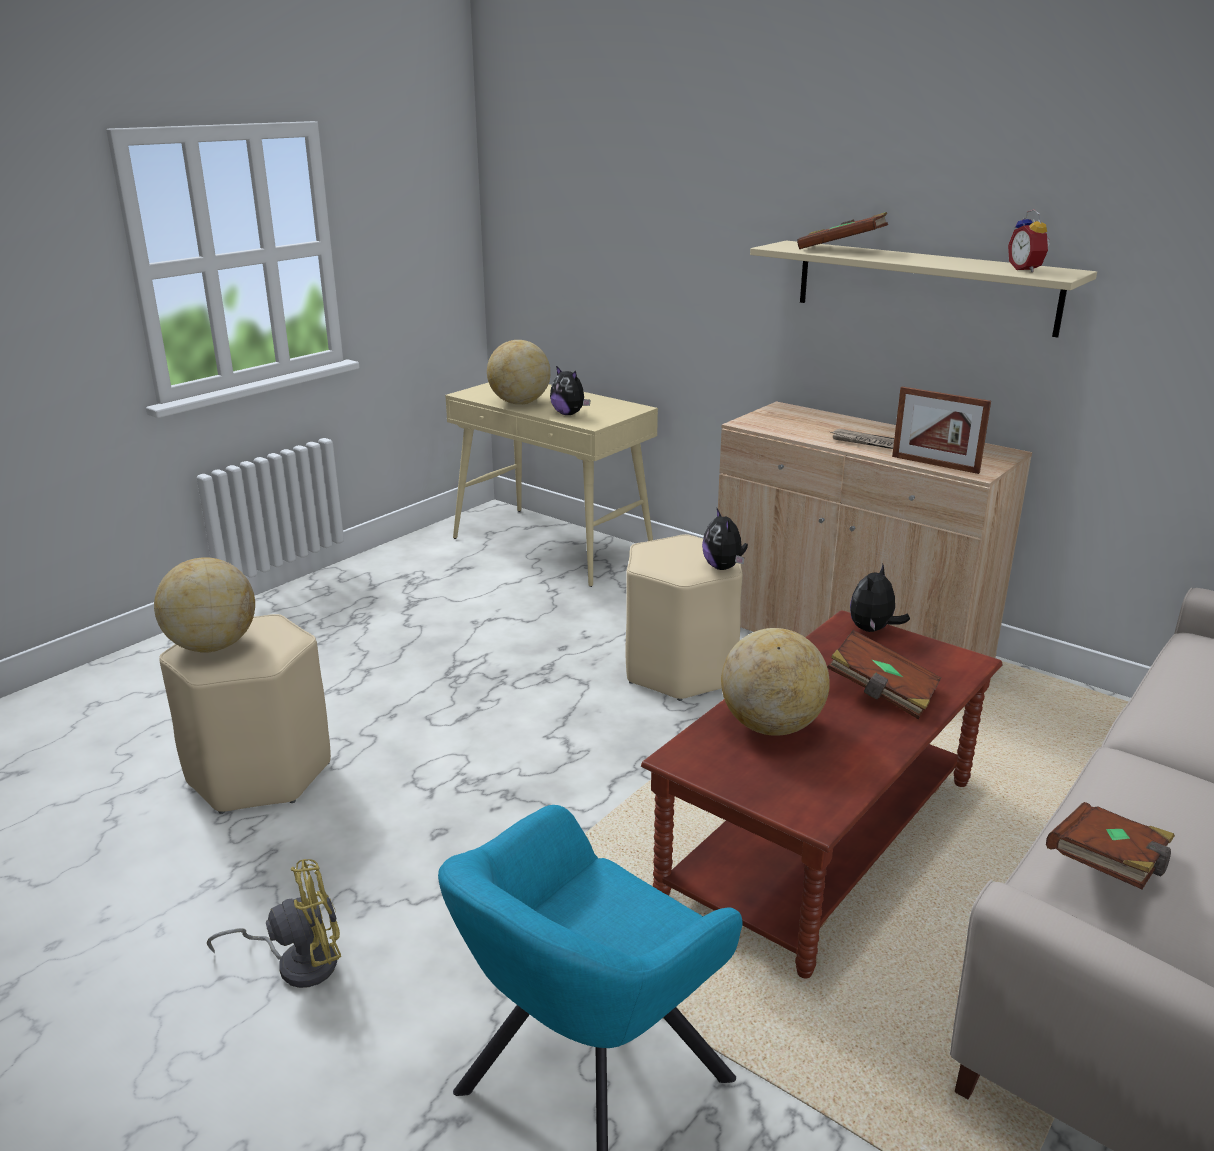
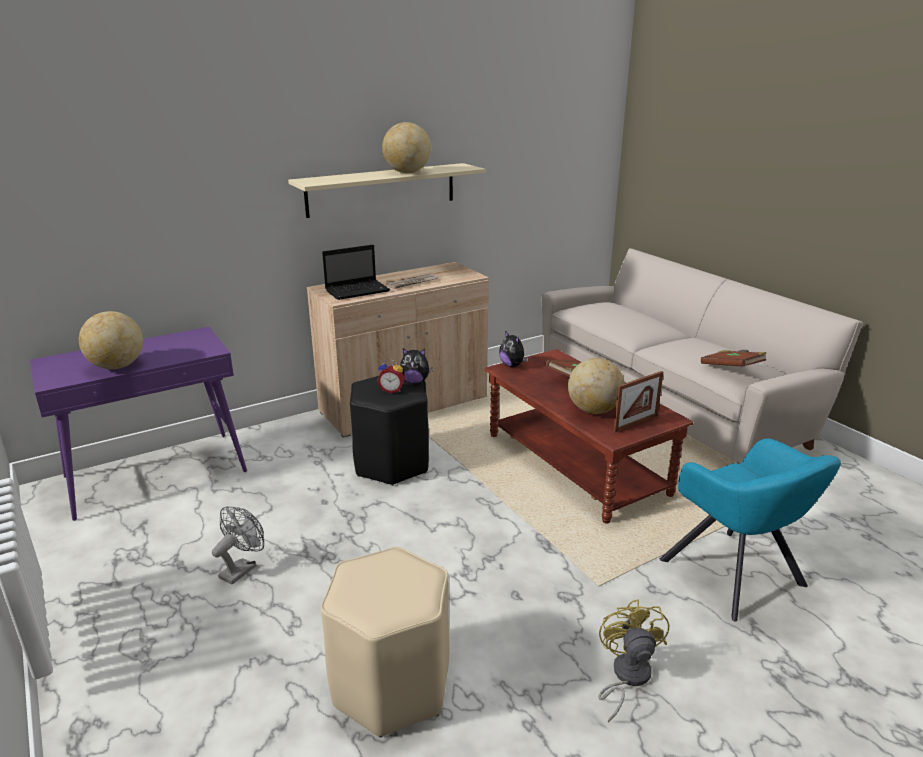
camera: 70 degrees left, 0 degrees up
(212, 646) = (380, 601): globe -> globe (407, 172)
(417, 637) = (242, 569): none -> grey fan
(553, 545) = (157, 474): beige console table -> purple console table
(569, 414) = (177, 354): plush toy -> none
(681, 670) = (392, 464): beige stool -> black stool
(798, 424) = (358, 290): none -> laptop
(841, 250) = (344, 177): brown book -> none
(935, 464) = (454, 280): picture frame -> picture frame (635, 423)
(1027, 269) = (448, 167): alarm clock -> alarm clock (392, 390)

